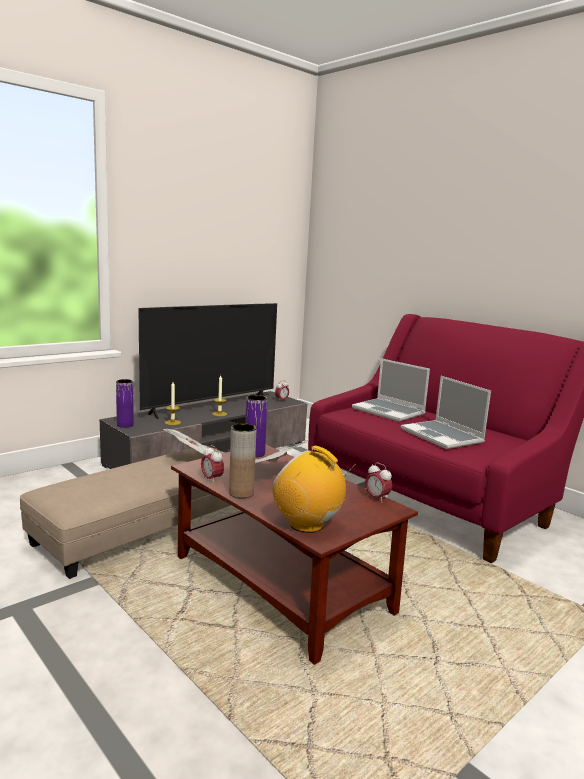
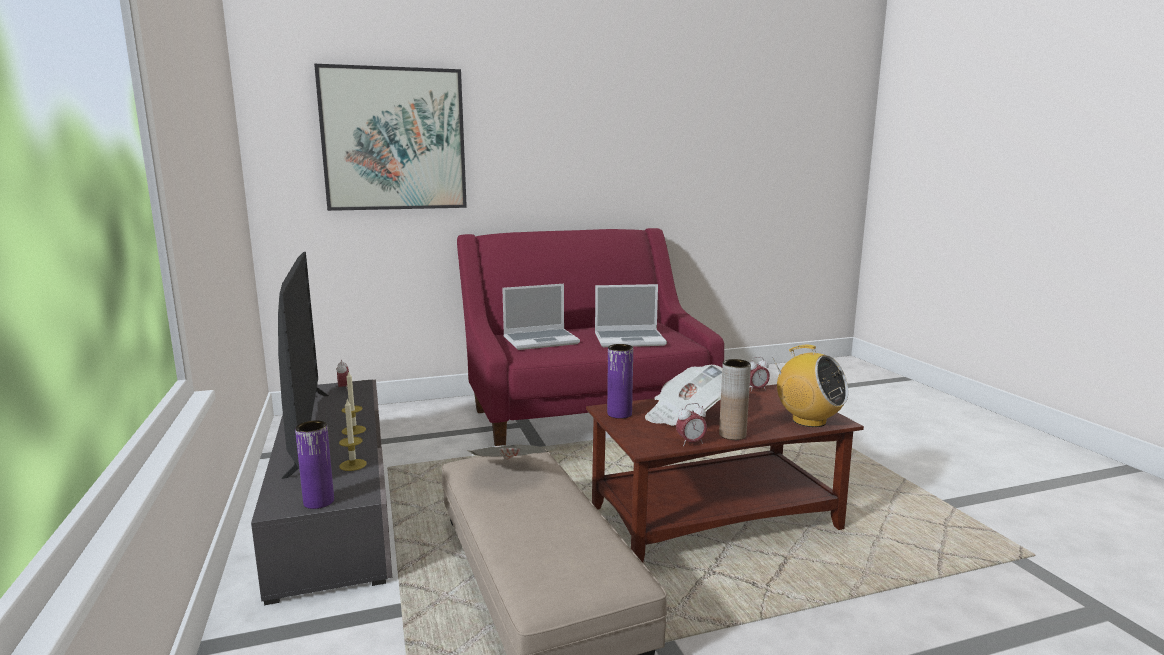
camera: 65 degrees left, 0 degrees up
(307, 524) = (808, 421): radio -> radio turned 105 degrees counterclockwise
(383, 232) = (394, 139): none -> picture

